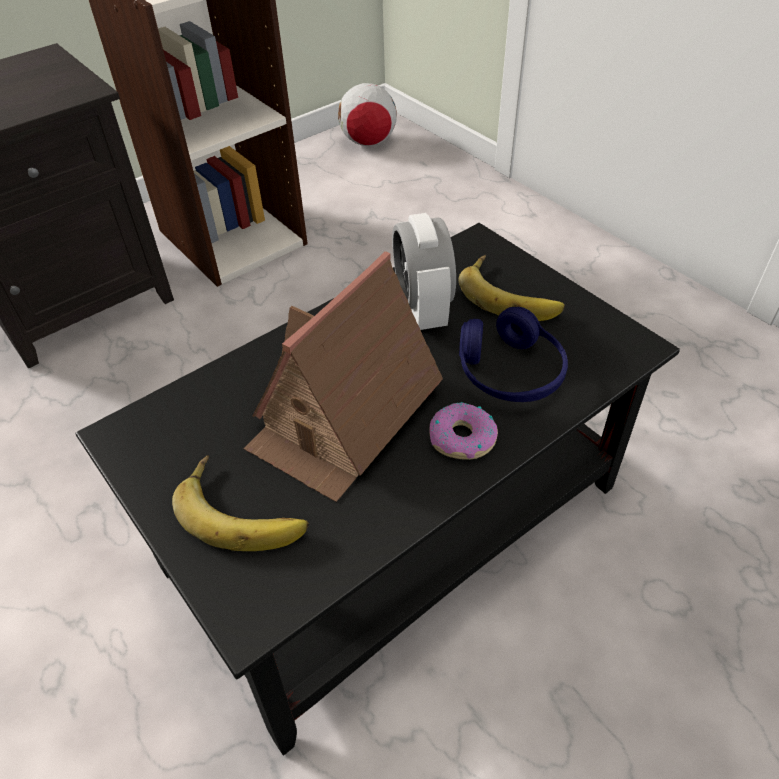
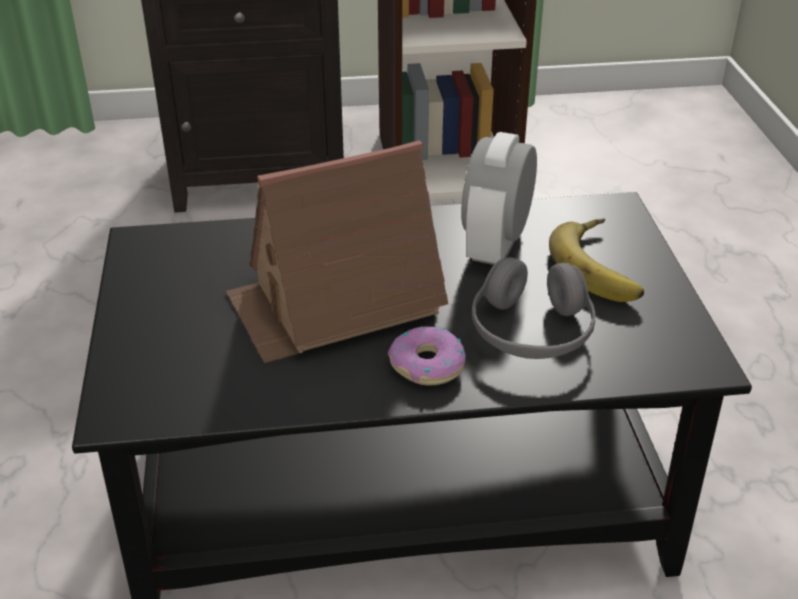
camera: 30 degrees right, 10 degrees down
(244, 509) = (185, 335): banana -> none
(368, 142) = (671, 116): football -> none
(509, 373) = (531, 331): blue headphones -> grey headphones

